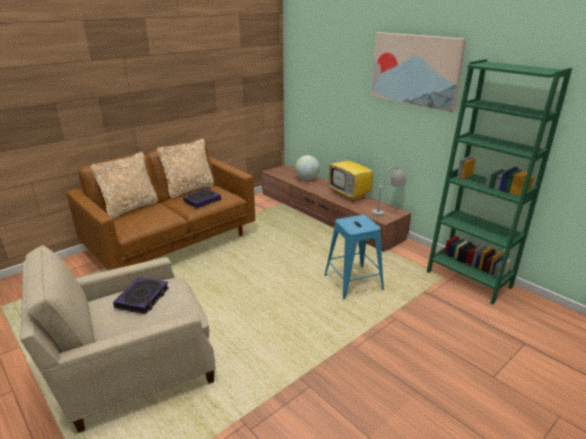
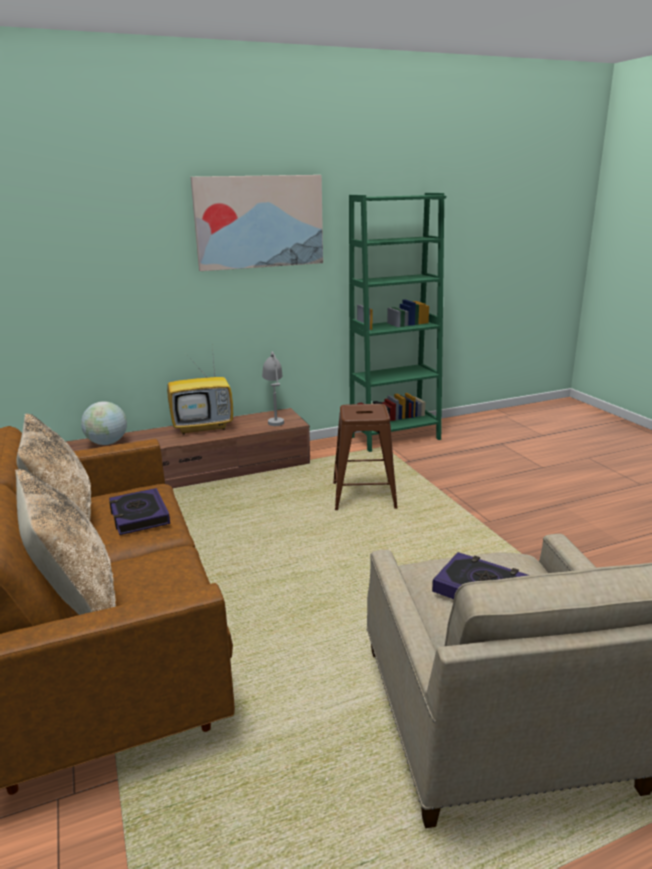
camera: 70 degrees left, 5 degrees down
(353, 282) = (364, 495): blue stool -> brown stool

